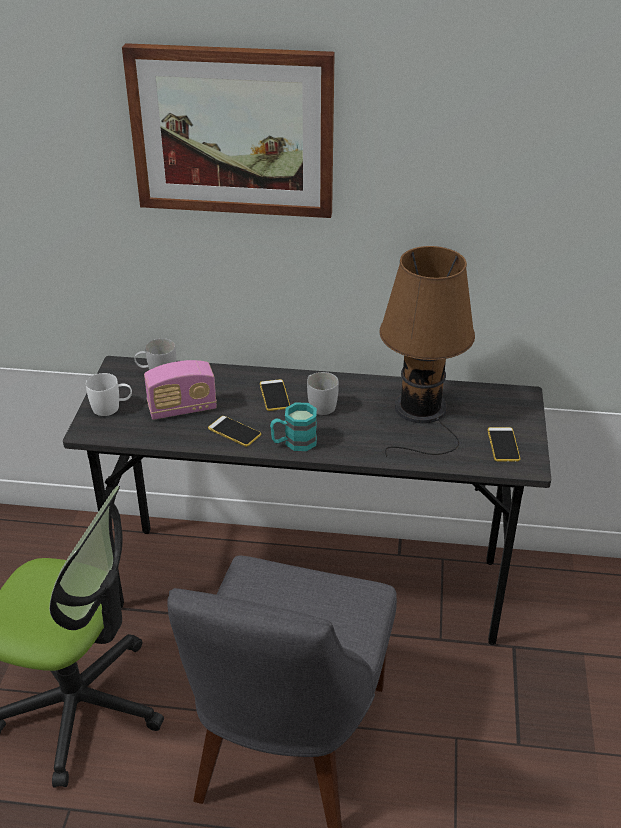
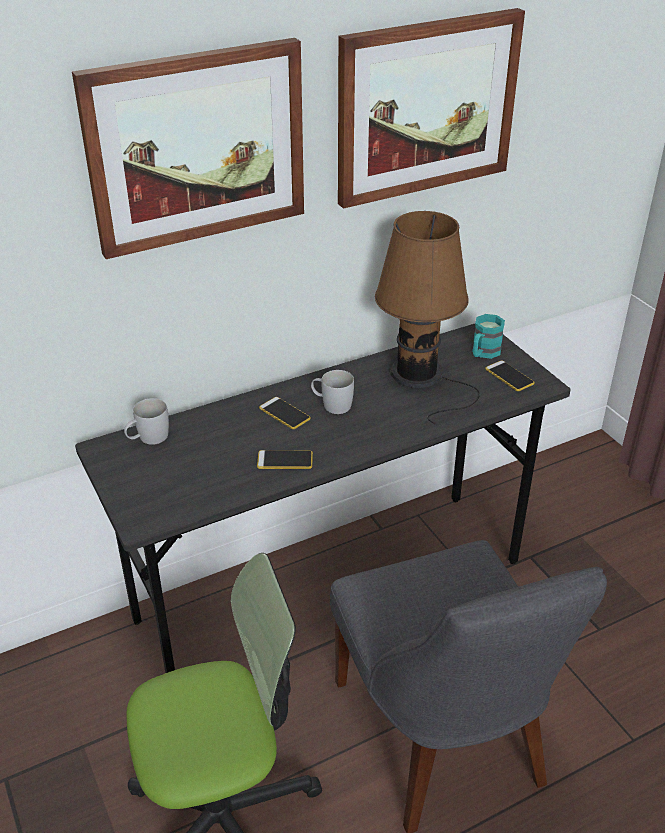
camera: 35 degrees left, 0 degrees up
(112, 407) = (140, 490): white mug -> none
(182, 409) = (212, 461): radio -> none
(294, 442) = (347, 446): turquoise mug -> turquoise mug (483, 353)
(480, 147) = (426, 107): none -> picture

